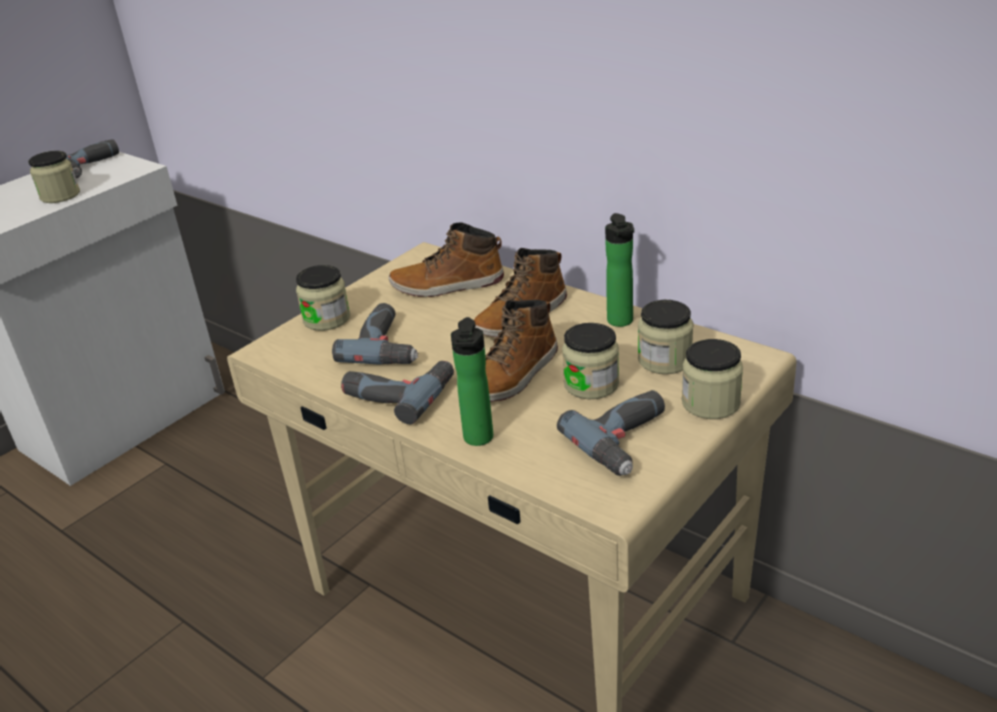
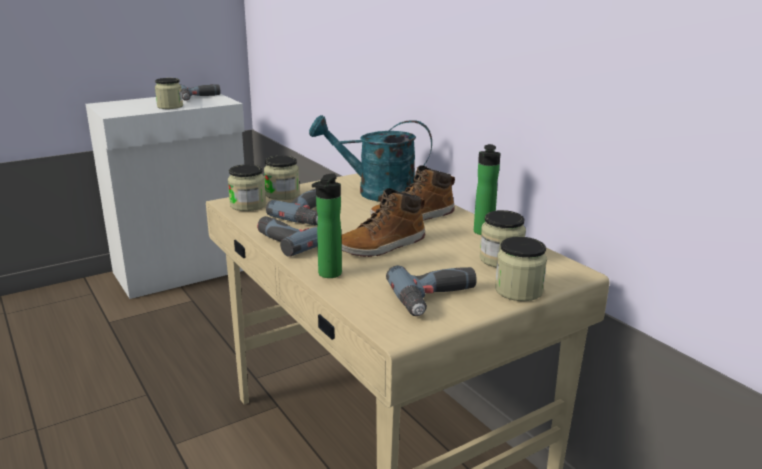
camera: 15 degrees right, 10 degrees down
(447, 285) = (376, 192): boot -> turquoise watering can
(591, 384) = (434, 262): jar -> jar (248, 205)

